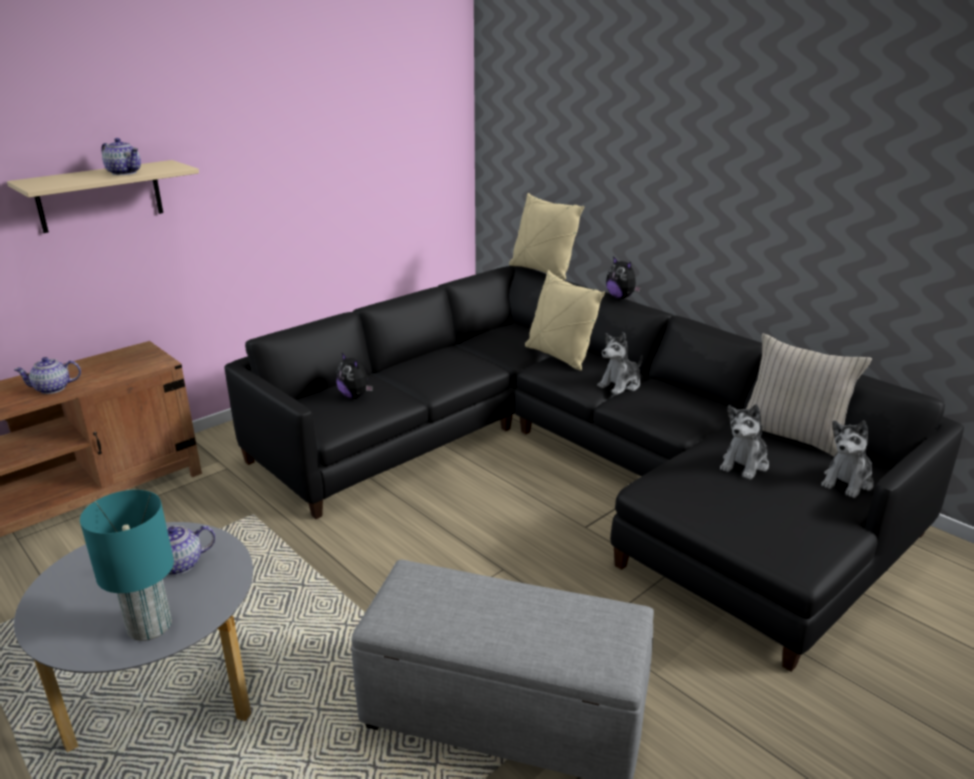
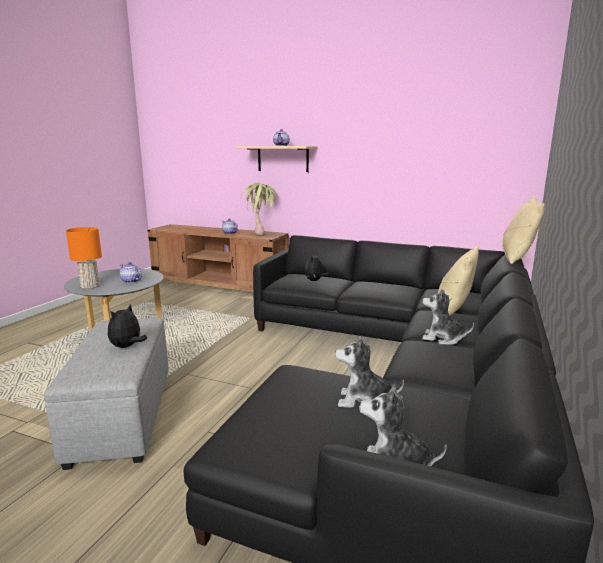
camera: 65 degrees right, 10 degrees down
(113, 362) = (261, 233): none -> potted plant
(151, 626) = (90, 286): turquoise table lamp -> orange table lamp
(621, 297) = (516, 280): plush toy -> plush toy (127, 347)
(792, 436) = (458, 424): beige pillow -> none

